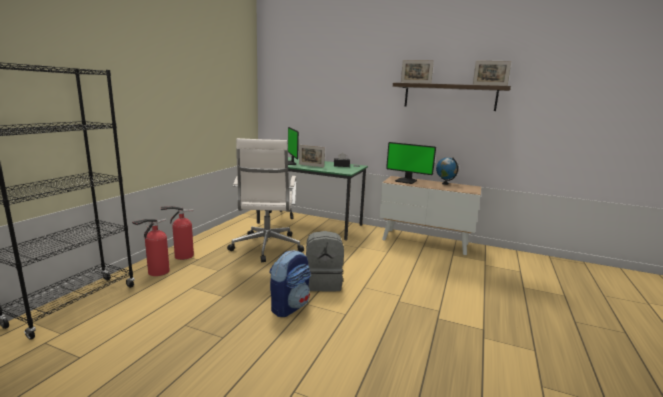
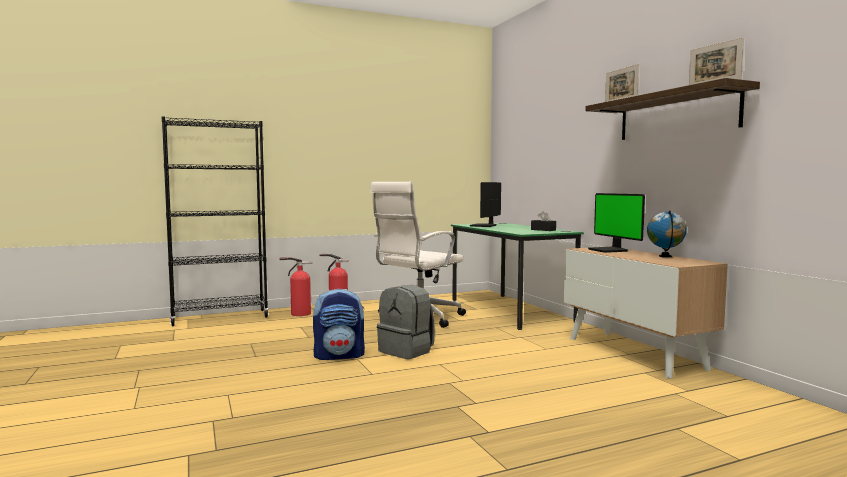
camera: 45 degrees right, 10 degrees down
(311, 165) = (503, 228): picture frame -> none

